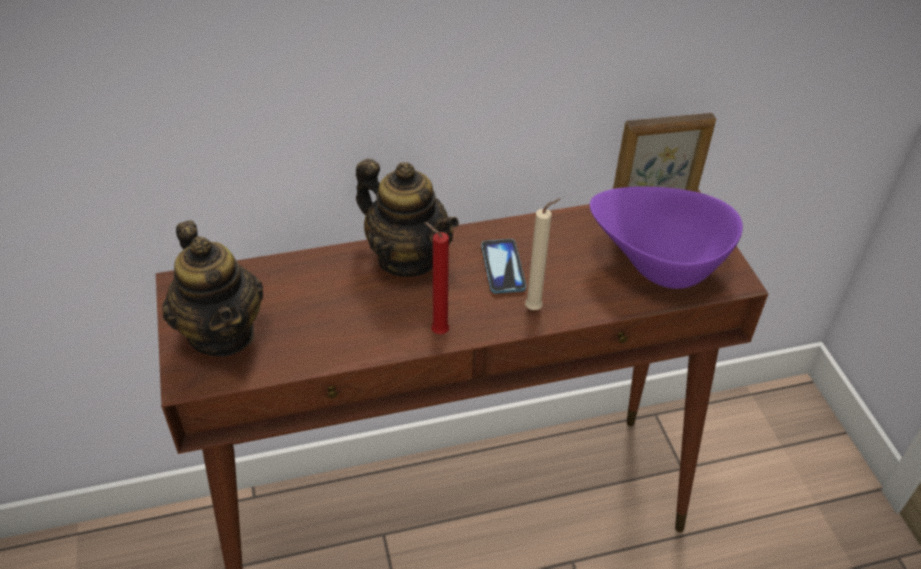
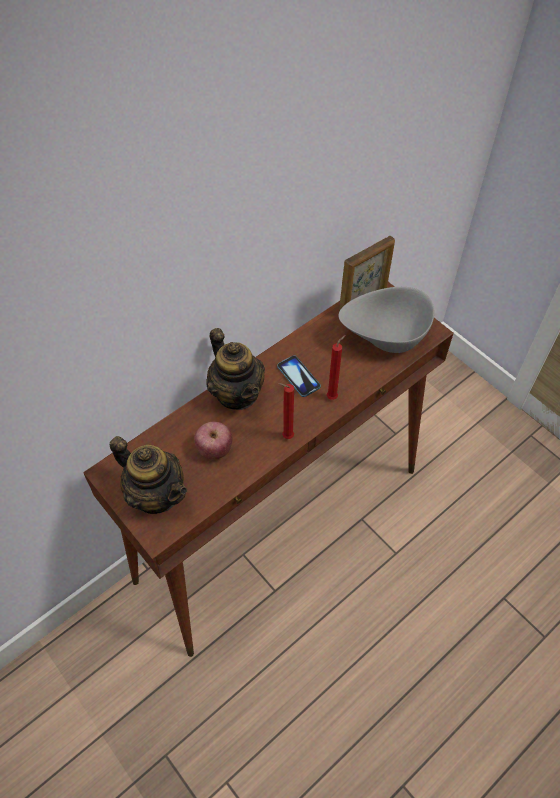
camera: 25 degrees left, 10 degrees up
(332, 310) = (214, 449): none -> apple
(407, 257) = (237, 393): teapot -> teapot turned 45 degrees clockwise
(536, 308) = (333, 396): beige candle -> red candle
(657, 264) = (385, 338): purple bowl -> grey bowl

